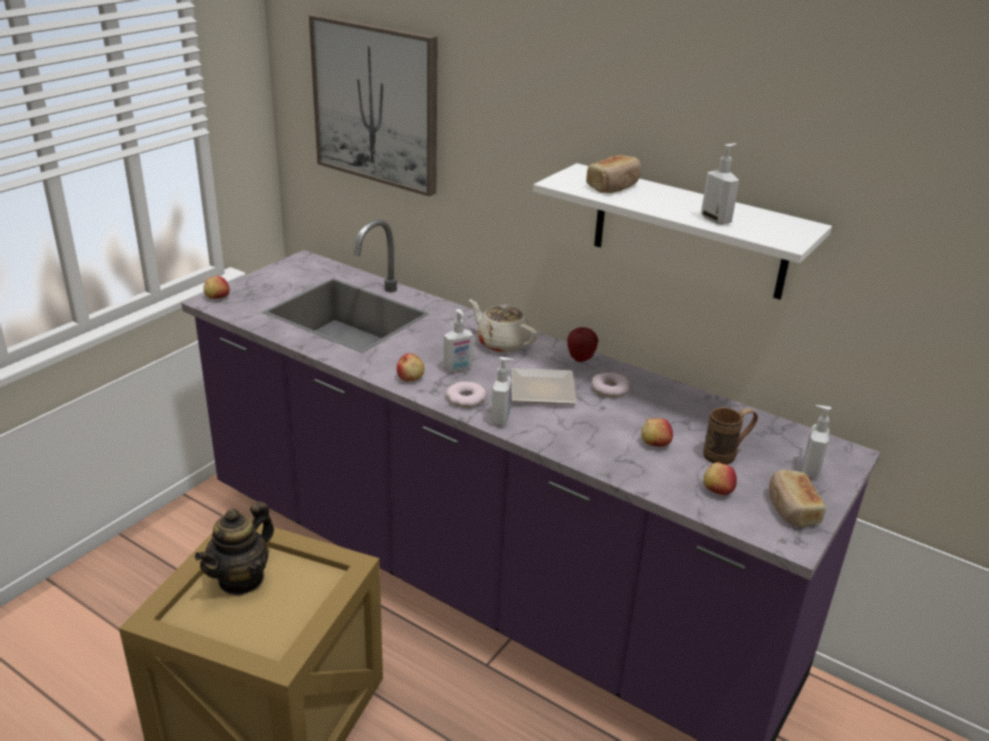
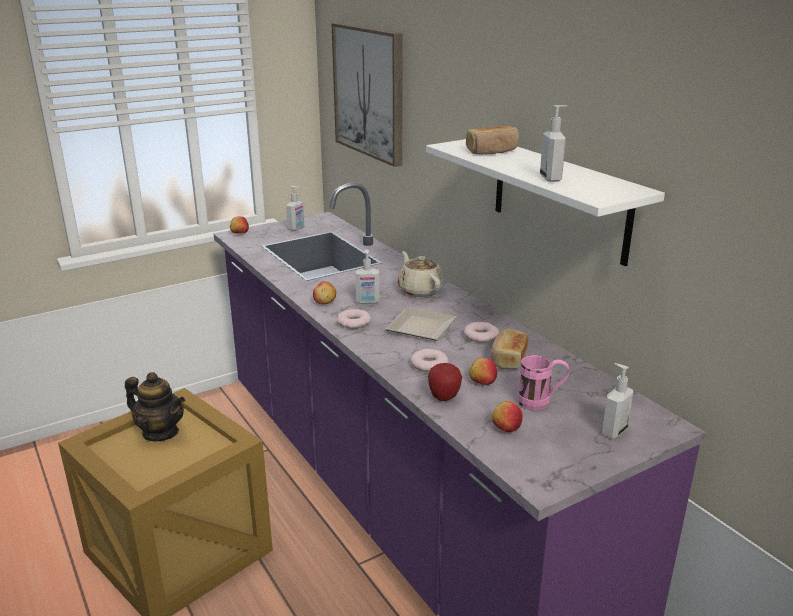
camera: 25 degrees right, 5 degrees down
(241, 579) = (160, 432): teapot -> teapot turned 120 degrees counterclockwise
(501, 419) = (367, 341): soap dispenser -> soap dispenser (296, 228)
(580, 359) = (476, 311): apple -> apple (444, 398)
(587, 434) = (429, 364): none -> donut
(726, 455) = (541, 403): brown mug -> pink mug
(791, 509) = (564, 458): bread -> bread (508, 359)

